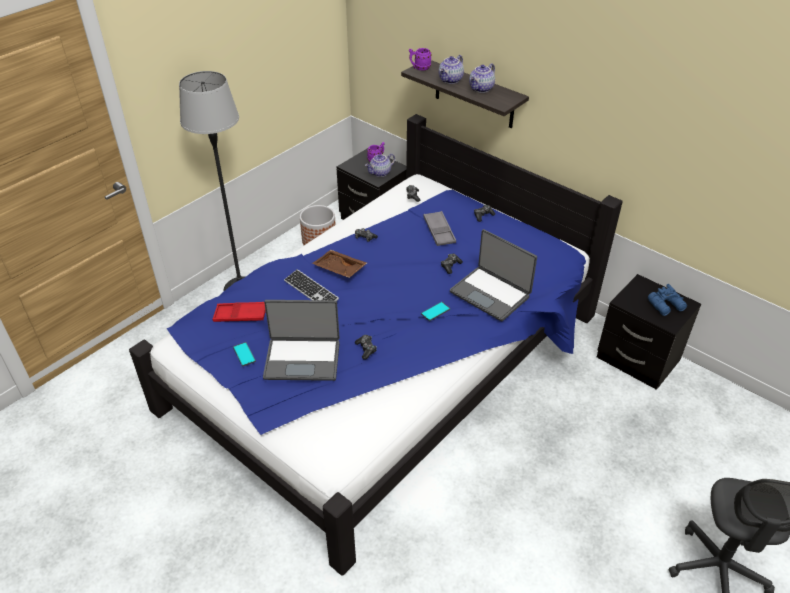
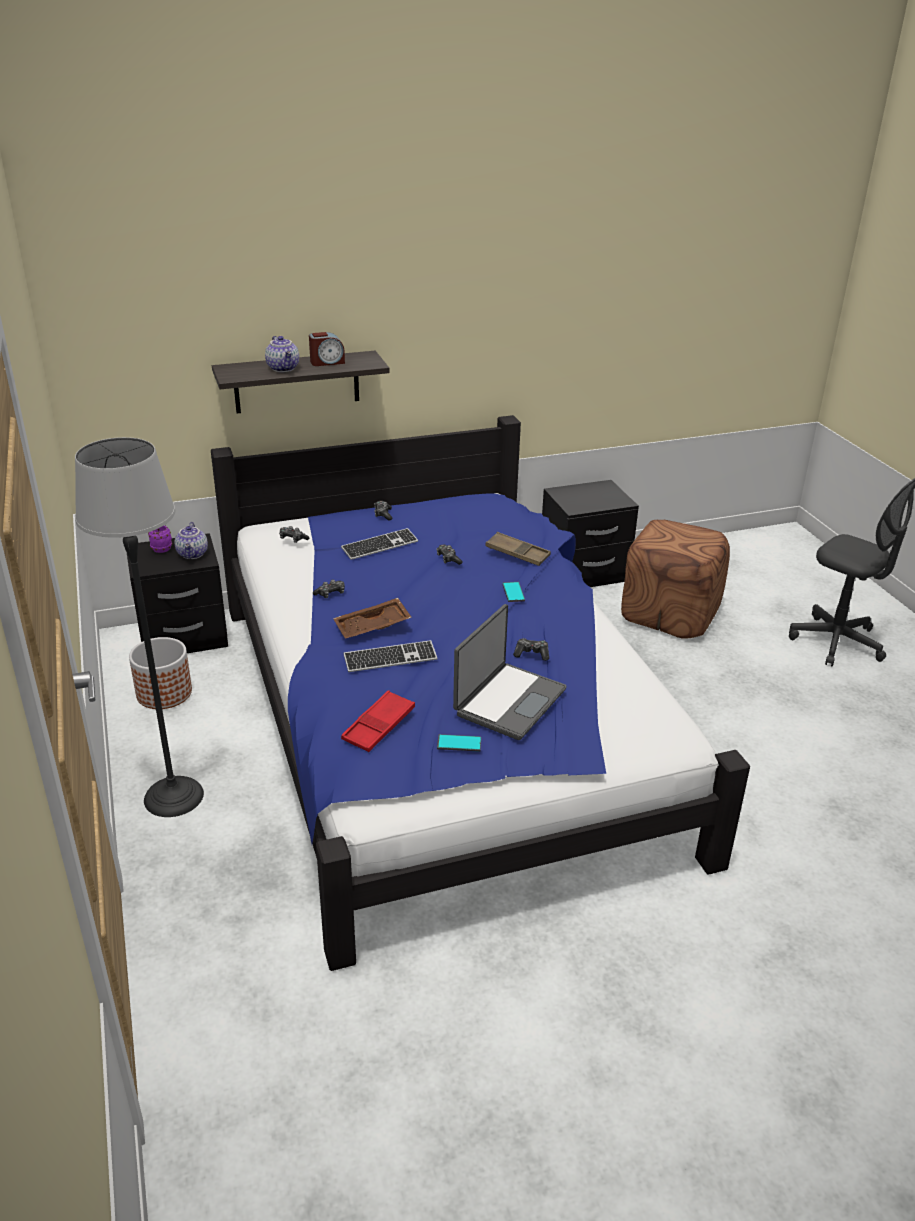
camera: 60 degrees left, 10 degrees down
(419, 68) = (229, 373): purple mug -> none
(439, 231) = (380, 546): grey tray -> keyboard
(481, 89) = (327, 362): teapot -> alarm clock
(491, 293) = (517, 553): laptop -> brown tray
(636, 433) = (669, 614): none -> brown ottoman
(667, 306) = (599, 493): blue binoculars -> none

